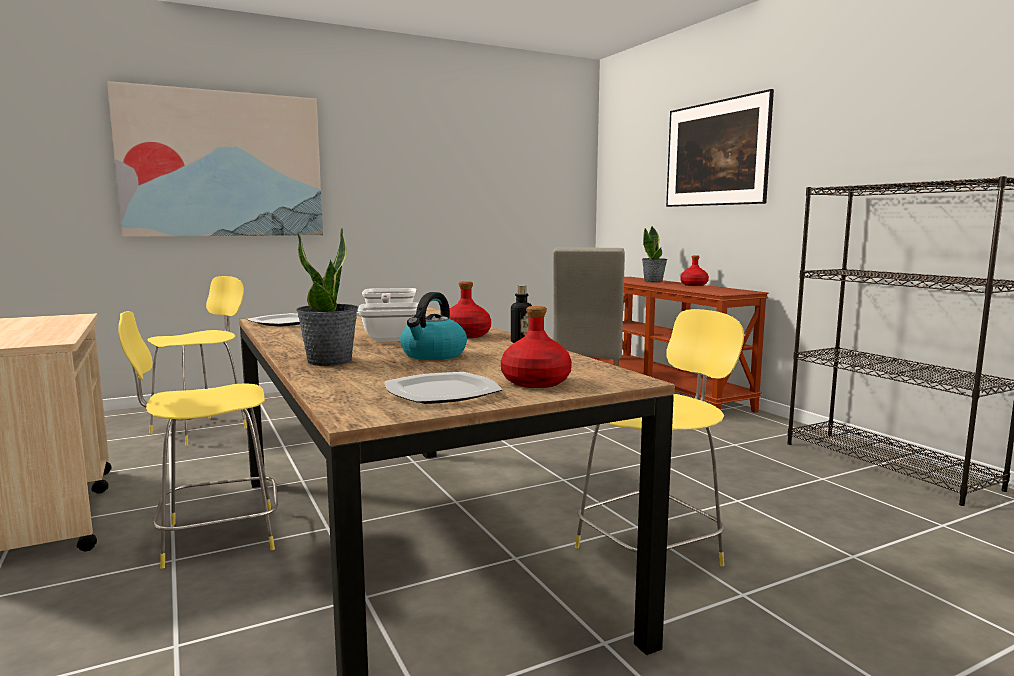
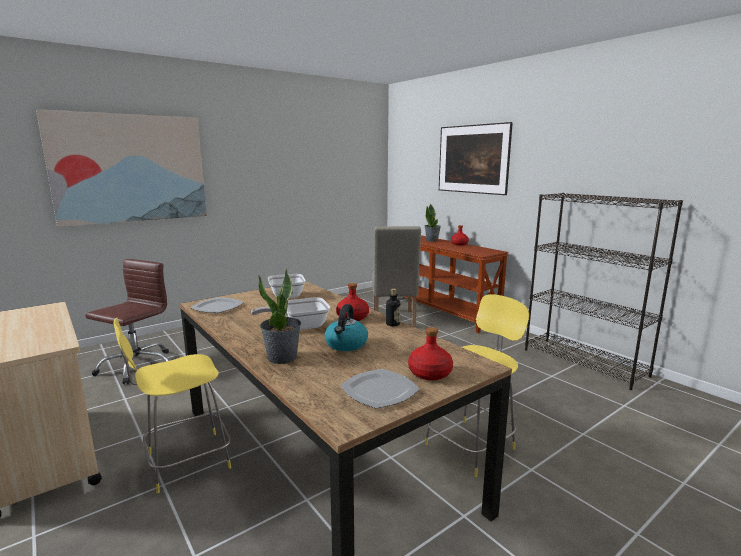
camera: 10 degrees left, 5 degrees up
(202, 430) = (137, 366): yellow stool -> brown office chair

